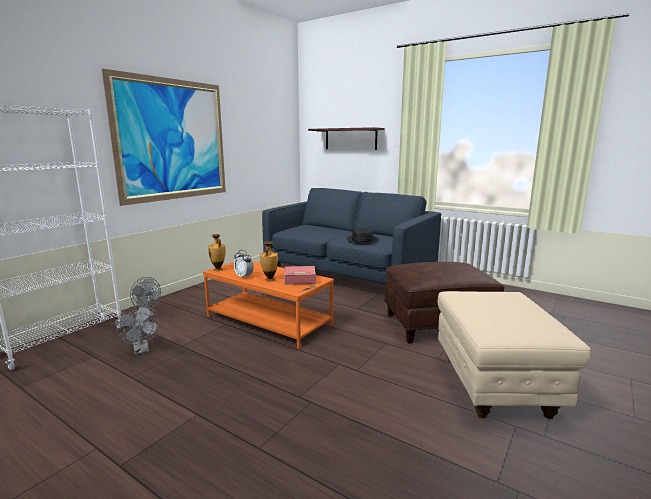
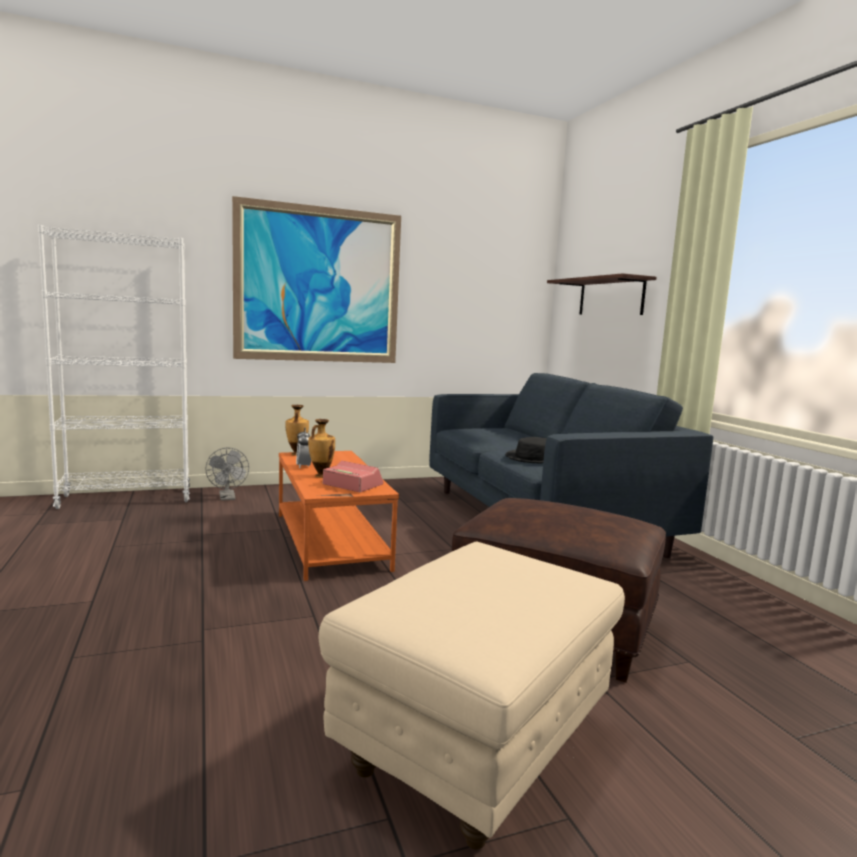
camera: 35 degrees right, 5 degrees down
(142, 350) = (164, 527): grey fan -> none

